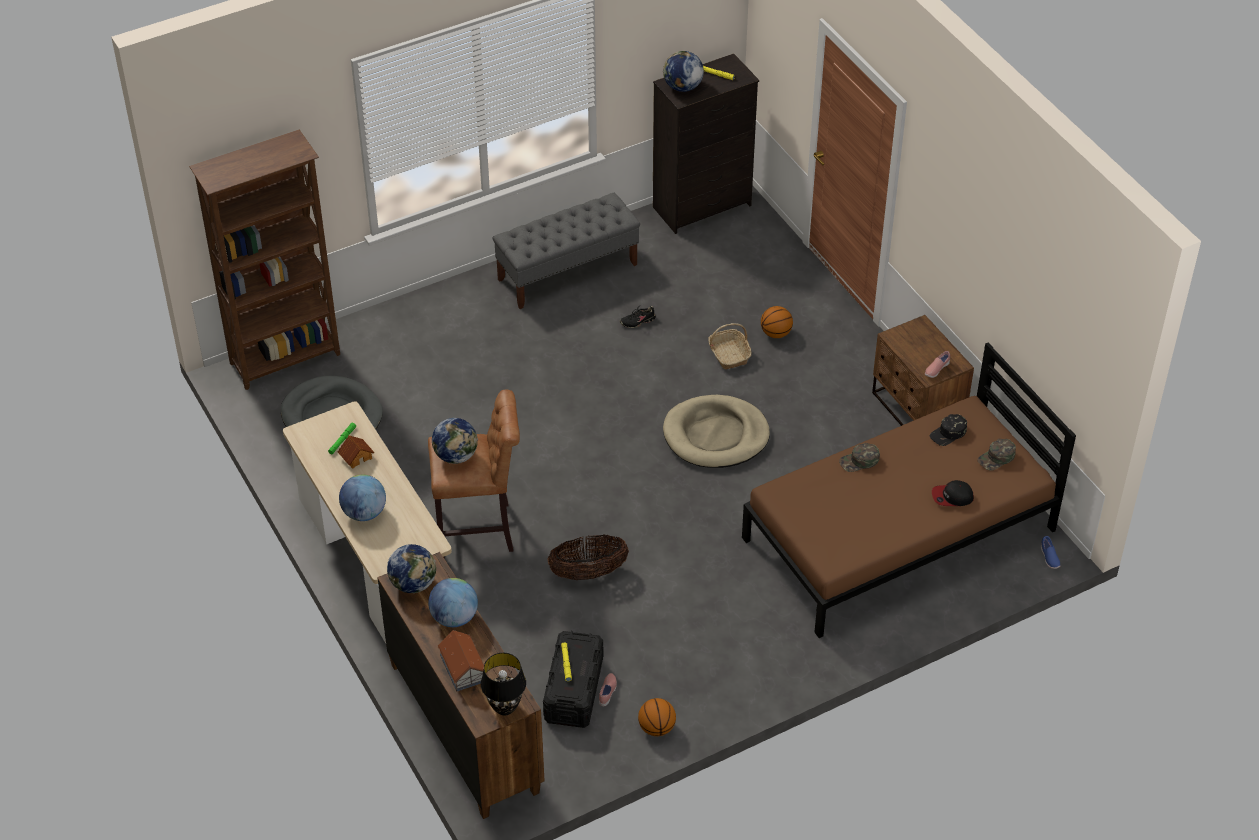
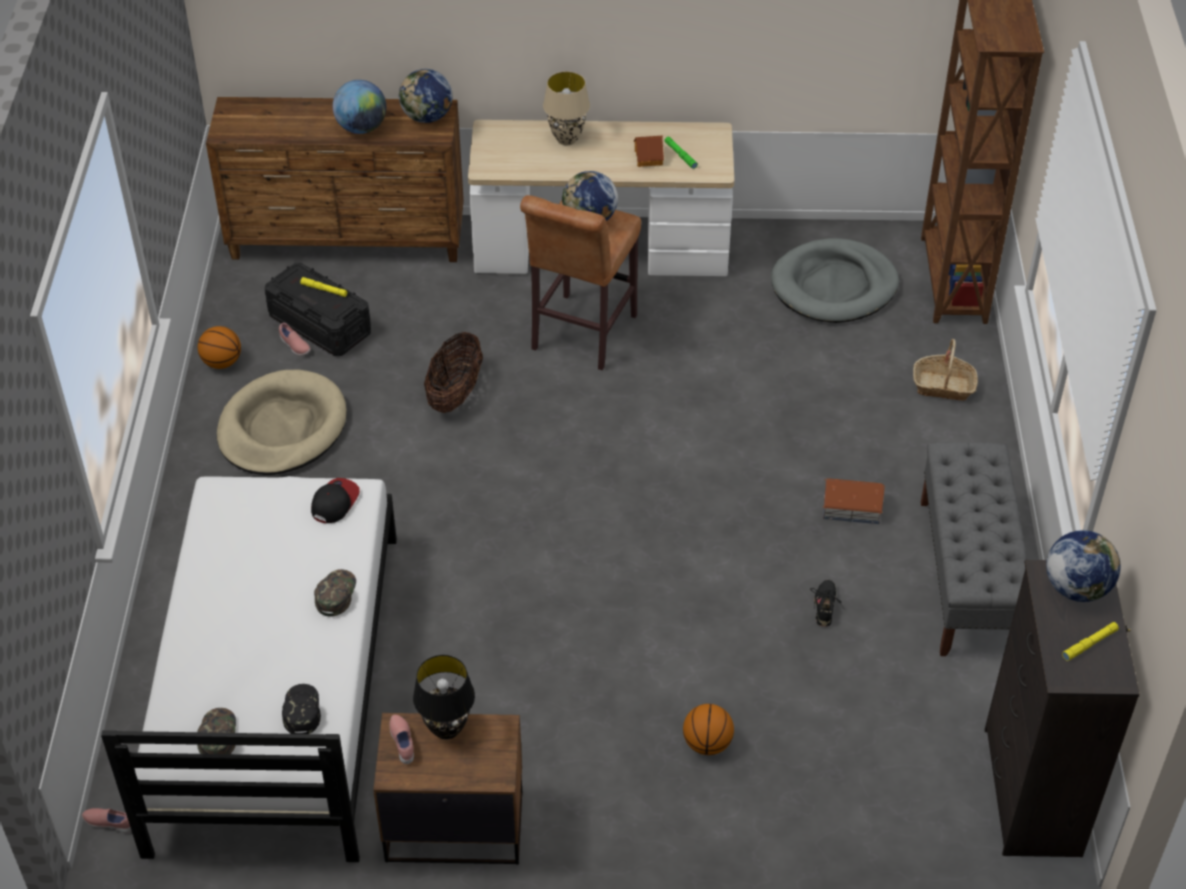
camera: 120 degrees right, 0 degrees up
(364, 513) = (566, 139): globe -> beige table lamp
(463, 667) = (299, 114): toy house -> toy house (852, 508)
(504, 708) = (229, 122): black table lamp -> black table lamp (447, 728)
(716, 435) = (569, 590): beige dog bed -> beige dog bed (282, 428)
(729, 354) = (701, 672): basket -> basket (943, 386)
(899, 534) = (276, 688): brown bed -> white bed
(952, 497) = (201, 652): cap -> cap (334, 502)
(1049, 558) = (109, 823): blue shoe -> pink shoe

